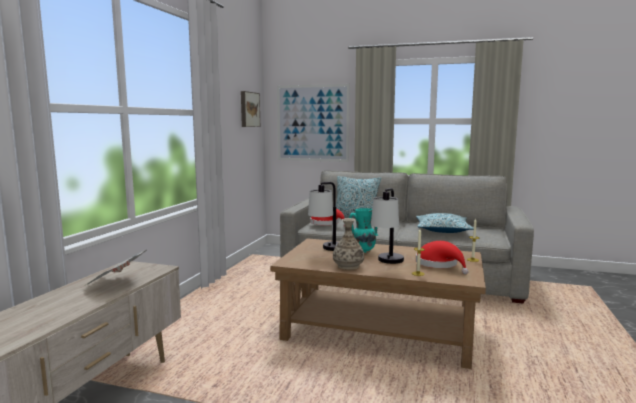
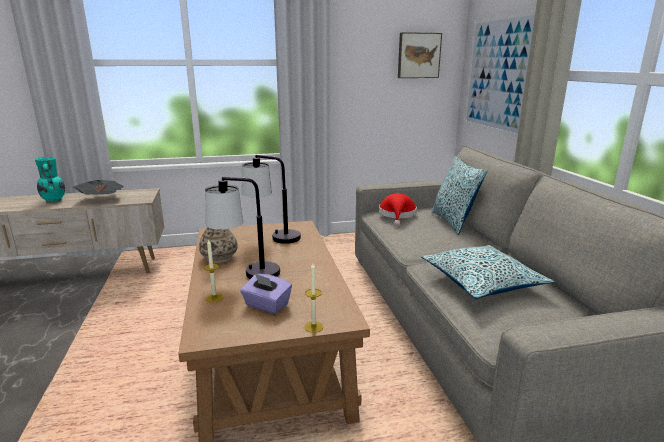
camera: 60 degrees right, 10 degrees up
(363, 251) = (287, 253): turquoise vase -> turquoise vase (54, 200)
(439, 264) = (266, 305): red hat -> purple tissue box

